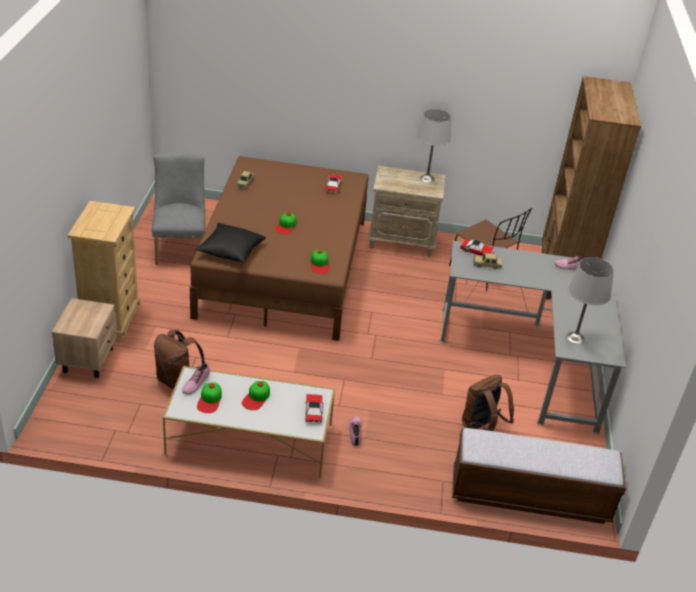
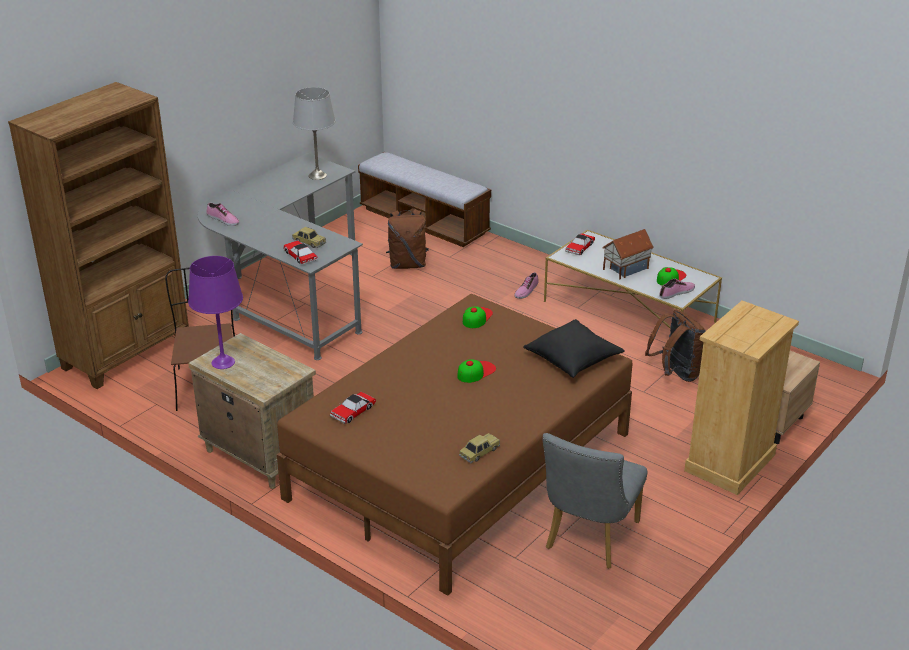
camera: 145 degrees left, 5 degrees down
(256, 398) = (625, 269): cap -> toy house
(427, 179) = (222, 362): grey table lamp -> purple table lamp

